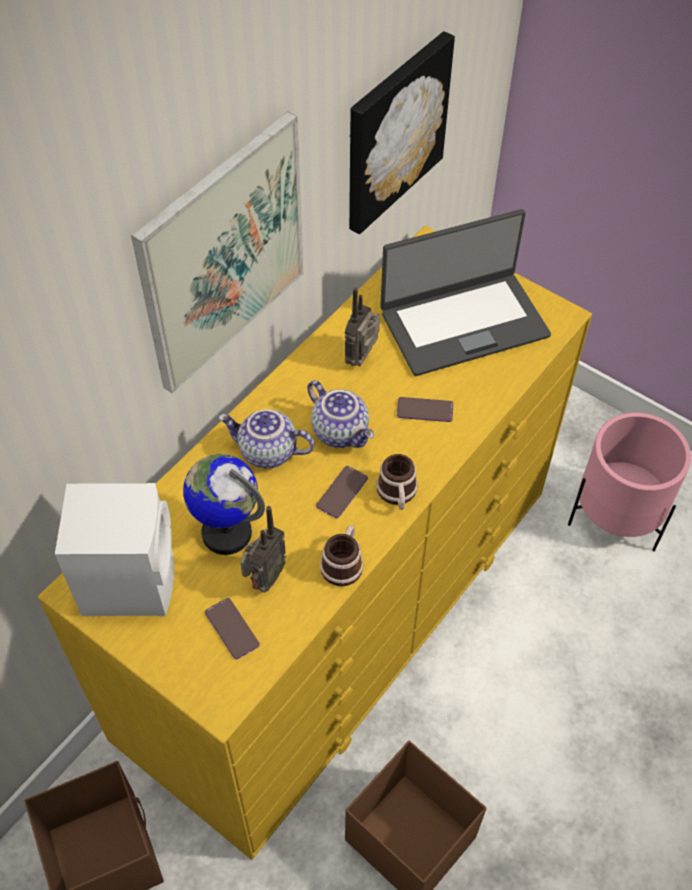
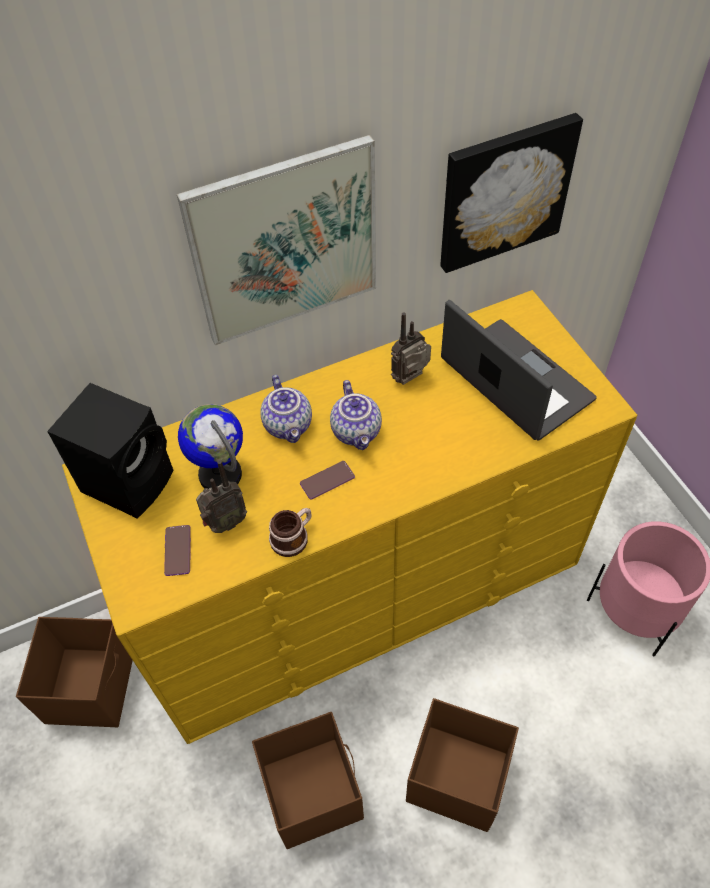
camera: 30 degrees right, 0 degrees up
(130, 579) = (130, 479): white speaker -> black speaker
(267, 453) = (289, 425): teapot -> teapot turned 150 degrees counterclockwise
(397, 494) = (370, 500): mug -> none
(425, 410) = (436, 441): phone -> none
(463, 322) = (514, 381): laptop -> laptop turned 135 degrees counterclockwise
(539, 751) = (456, 776): none -> brown storage box

